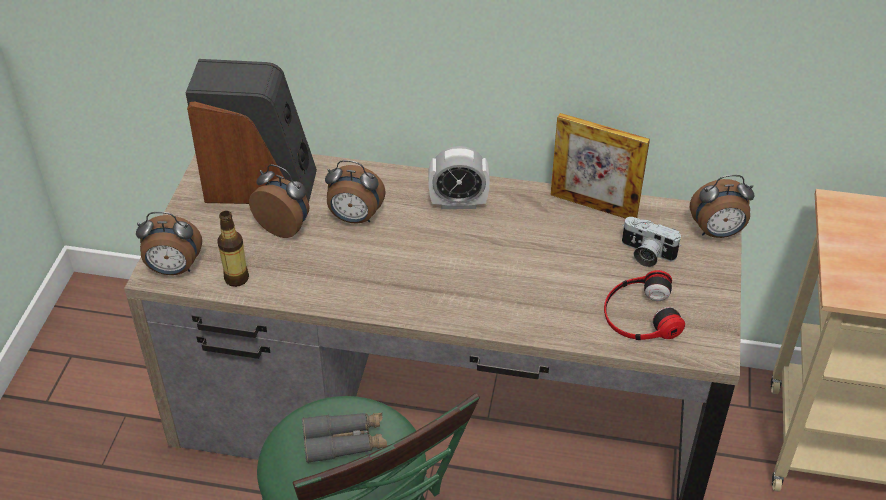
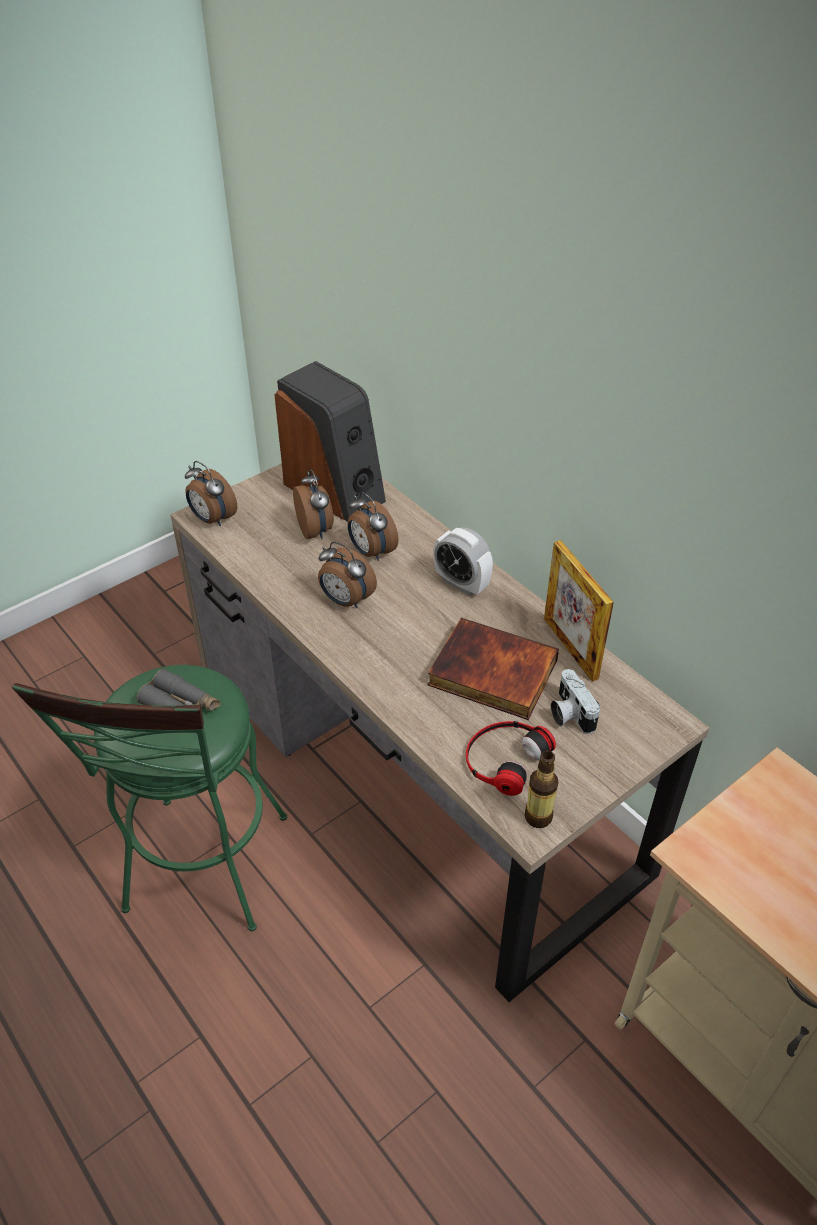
camera: 40 degrees right, 0 degrees up
(236, 278) = (243, 548): bottle -> bottle (538, 817)
(560, 259) = (491, 674): none -> book
(717, 232) = (657, 735): alarm clock -> alarm clock (345, 600)

